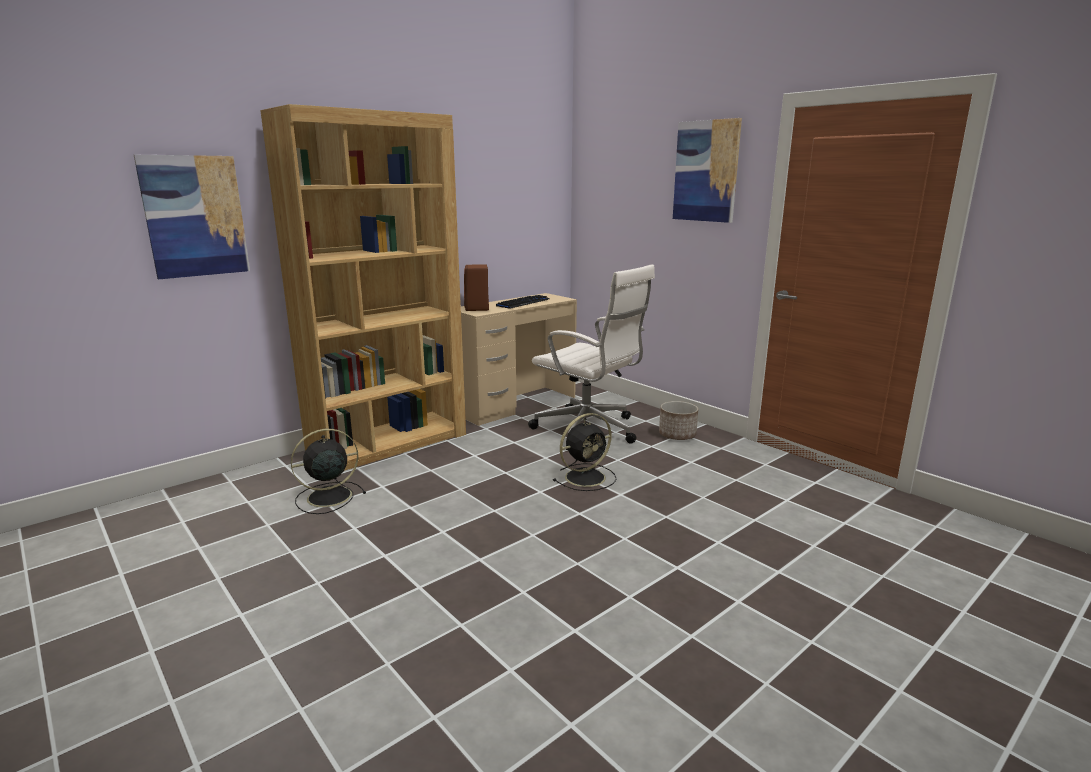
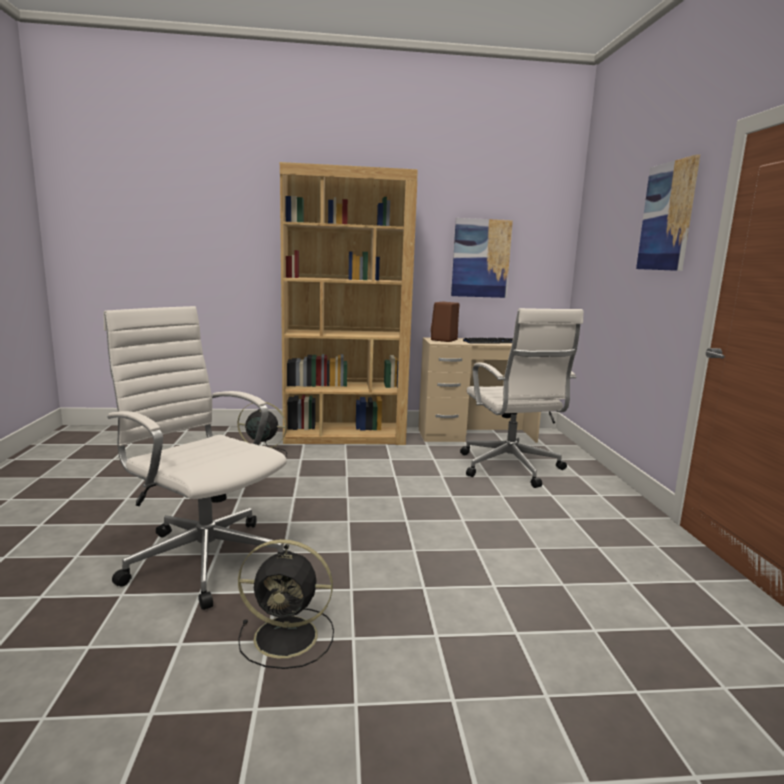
camera: 35 degrees right, 5 degrees down
(195, 216) = (234, 243): picture -> picture (481, 258)
(455, 635) = (204, 558): none -> white office chair
(586, 477) = (453, 499): black fan -> black fan (289, 637)
(677, 435) = (593, 495): planter -> none

